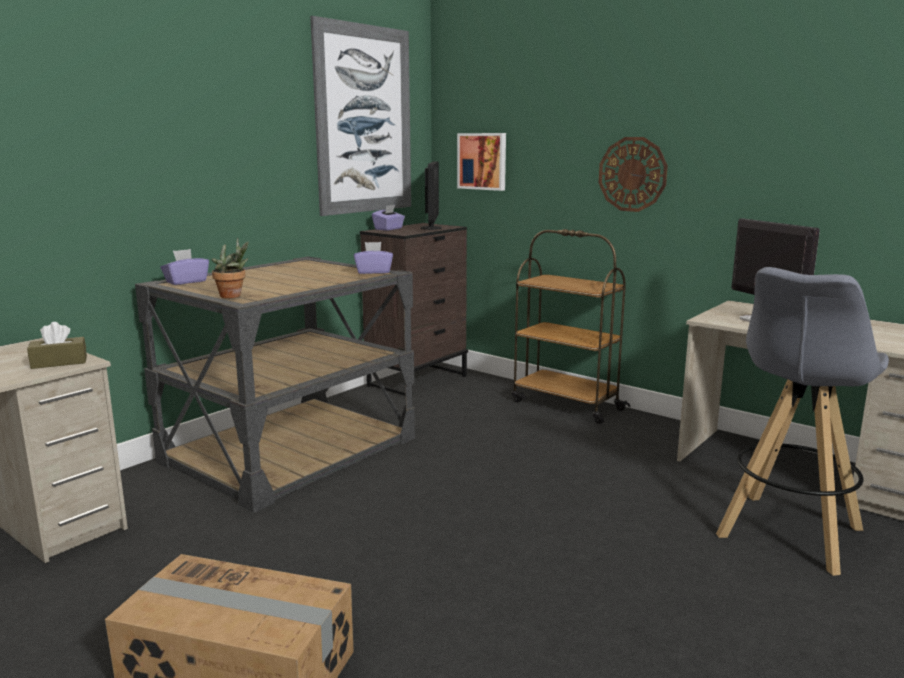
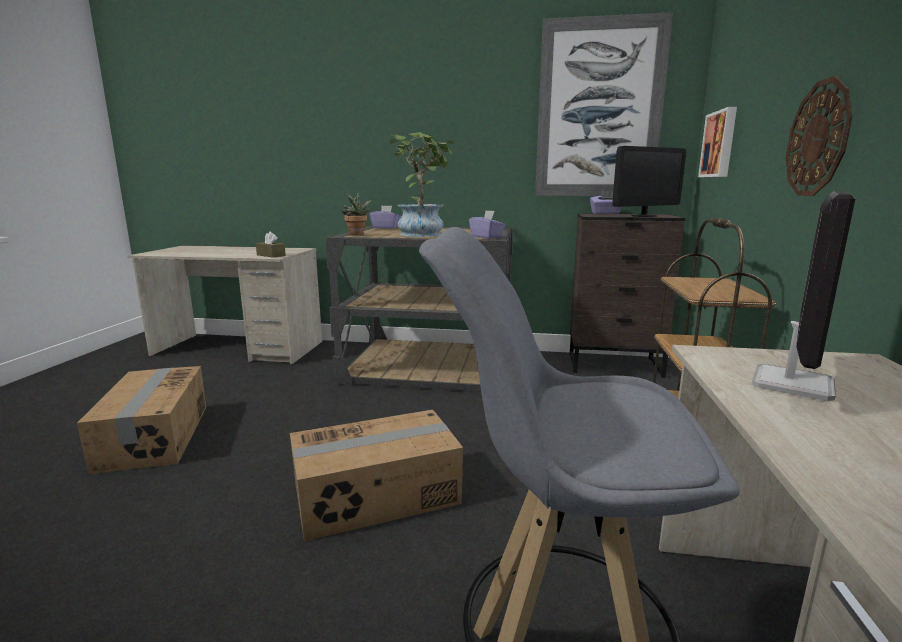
camera: 60 degrees right, 0 degrees up
(284, 280) = (422, 233): none -> potted plant
(539, 537) = (377, 495): none -> cardboard box

